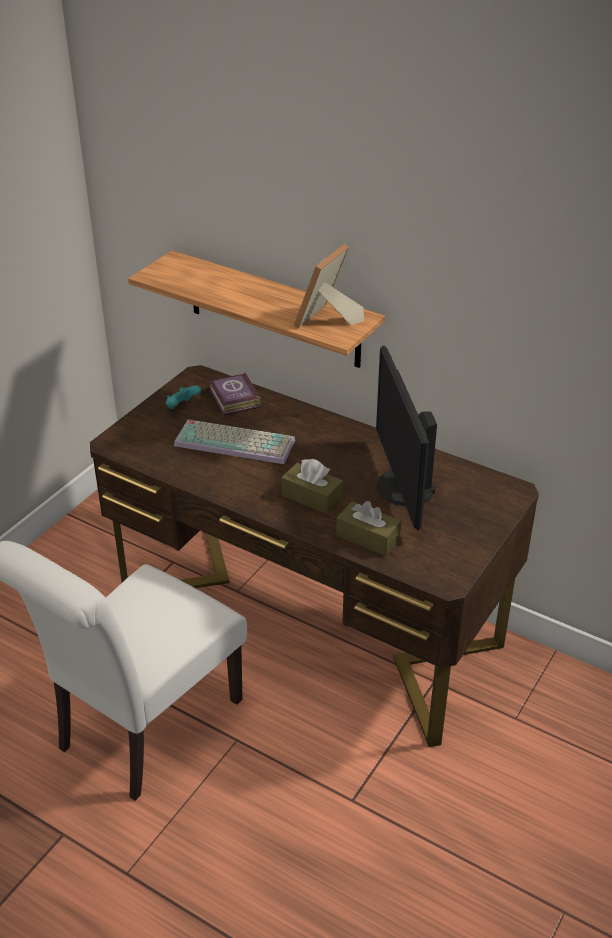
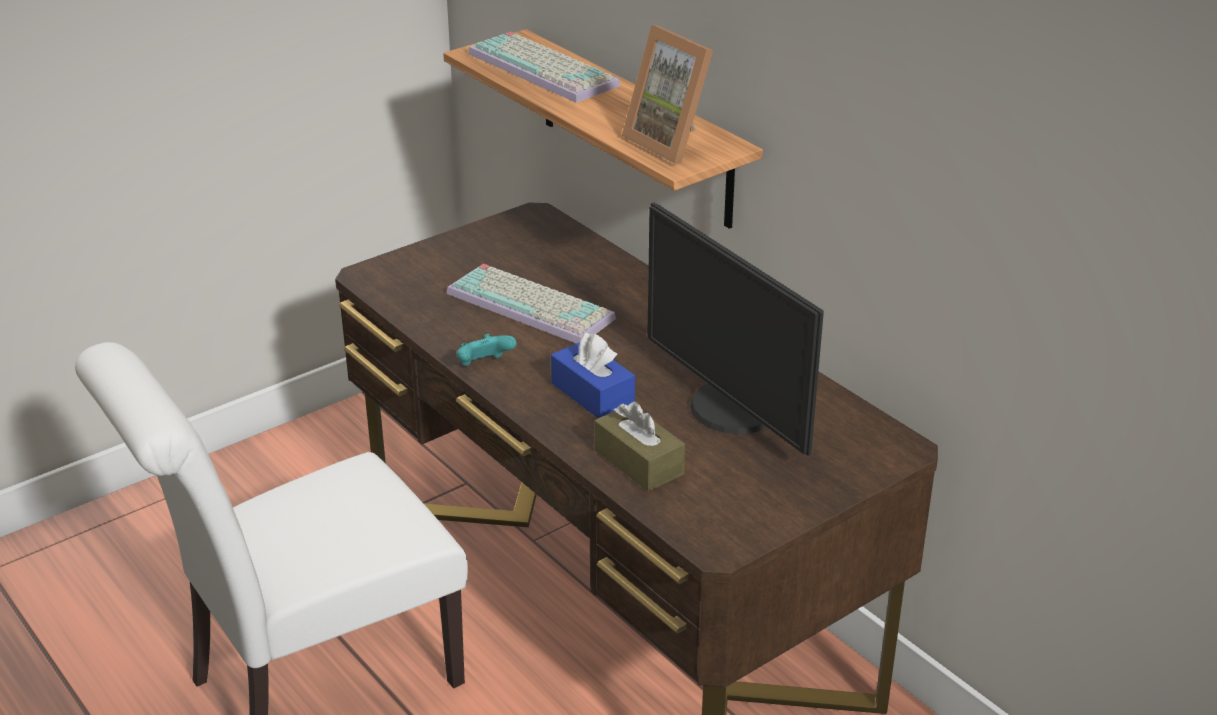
camera: 20 degrees right, 5 degrees down
(182, 406) = (489, 248): turquoise game controller -> turquoise game controller (484, 366)
(207, 280) = (546, 69): none -> keyboard
(234, 399) = (565, 252): book -> none
(312, 497) = (592, 394): brown tissue box -> blue tissue box
(327, 321) = (673, 142): picture frame -> picture frame turned 90 degrees counterclockwise
(402, 487) = (731, 409): monitor -> monitor turned 45 degrees counterclockwise

